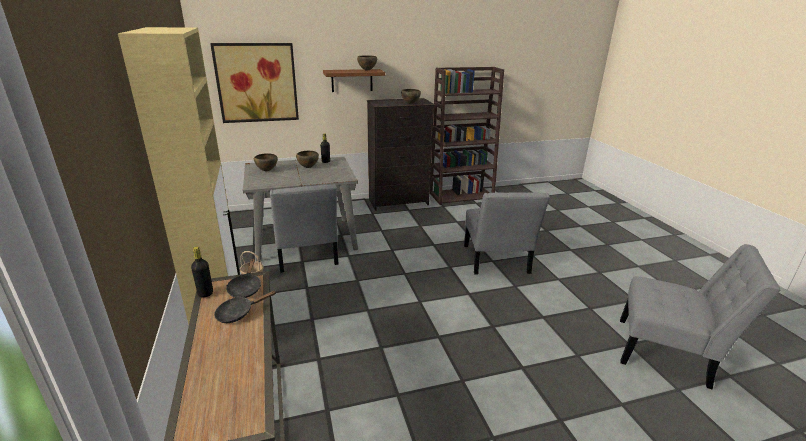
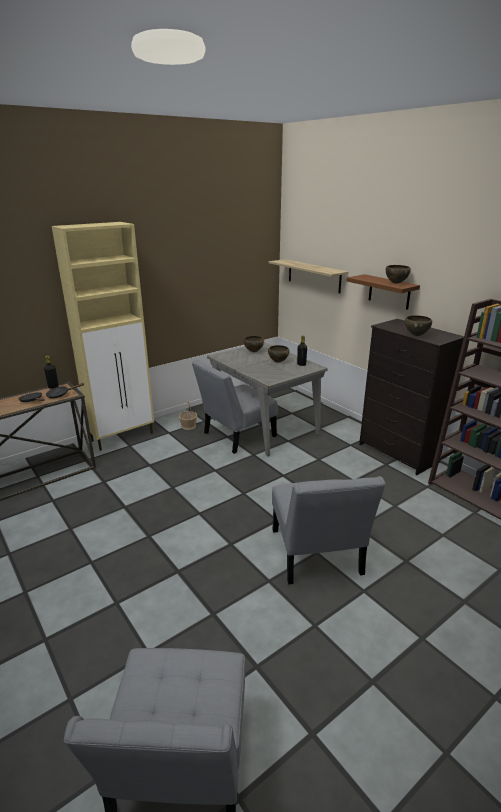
camera: 70 degrees right, 0 degrees up
(257, 83) = (314, 275): picture -> shelf
(496, 261) = (317, 556): grey chair -> grey chair turned 75 degrees counterclockwise

